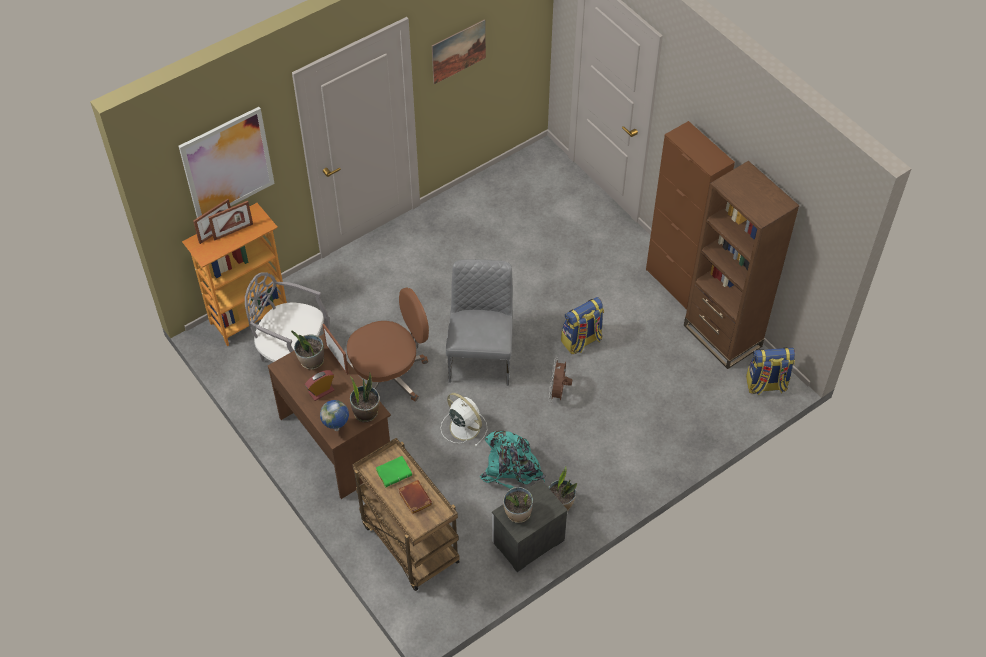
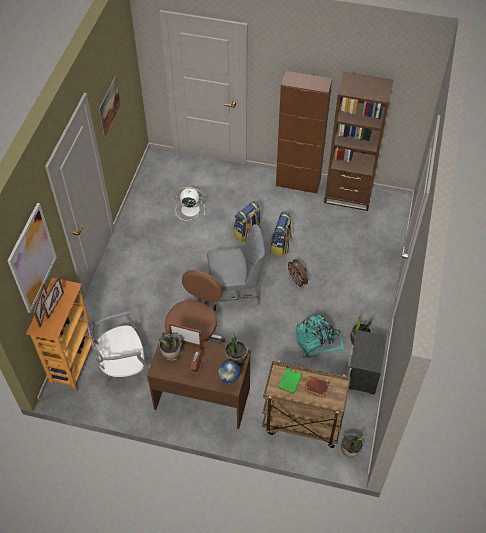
camera: 40 degrees left, 0 degrees up
(463, 426) = (265, 336): white fan -> white fan (189, 209)
(481, 356) = (236, 290): grey chair -> grey chair turned 120 degrees clockwise
(518, 513) = (364, 357): potted plant -> potted plant (350, 451)
(766, 385) = (393, 206): backpack -> backpack (247, 233)

